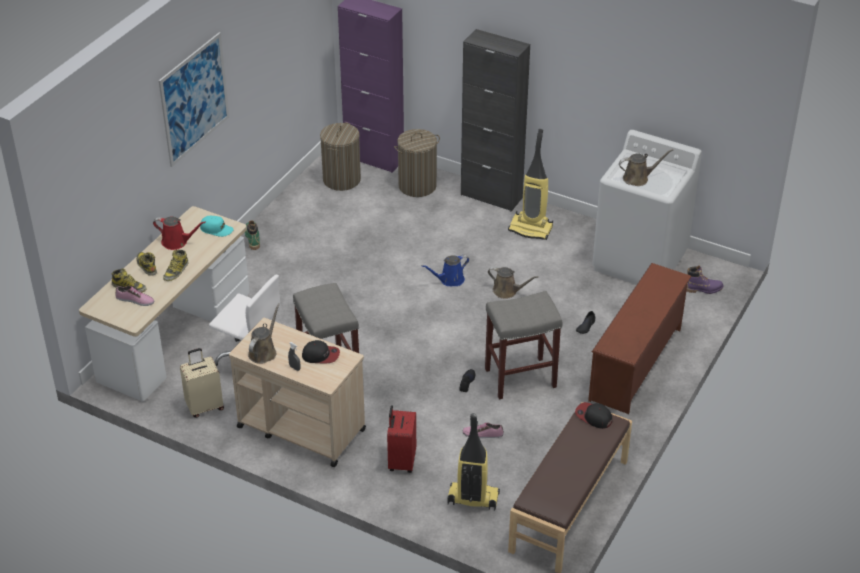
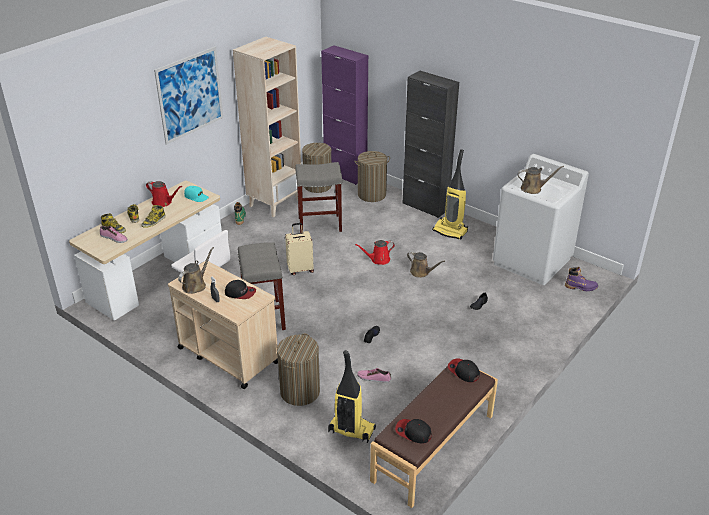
camera: 10 degrees right, 5 degrees down
(204, 406) = (159, 330): beige suitcase -> beige suitcase (300, 269)
(292, 212) = (275, 203): none -> beige bookcase
(401, 461) = (300, 391): red suitcase -> laundry basket
(449, 280) = (378, 260): blue watering can -> red watering can
(519, 378) = (415, 338): grey stool -> grey stool (319, 224)
(554, 492) = (413, 432): none -> cap
(637, 364) = (515, 338): brown shoe rack -> none

